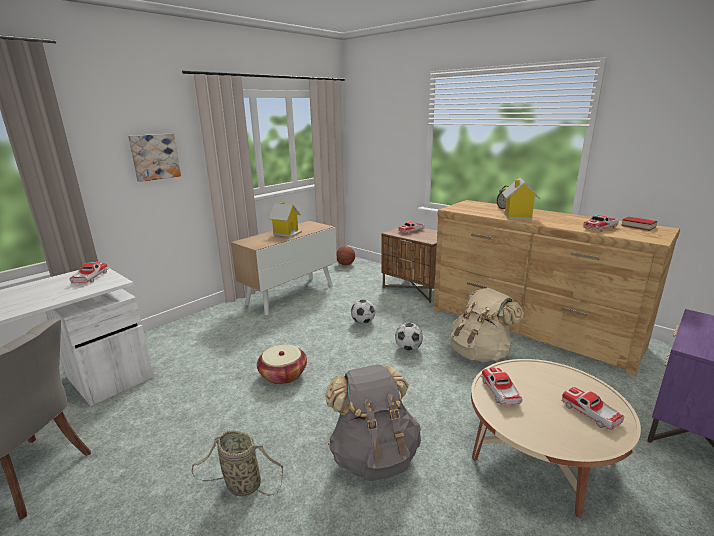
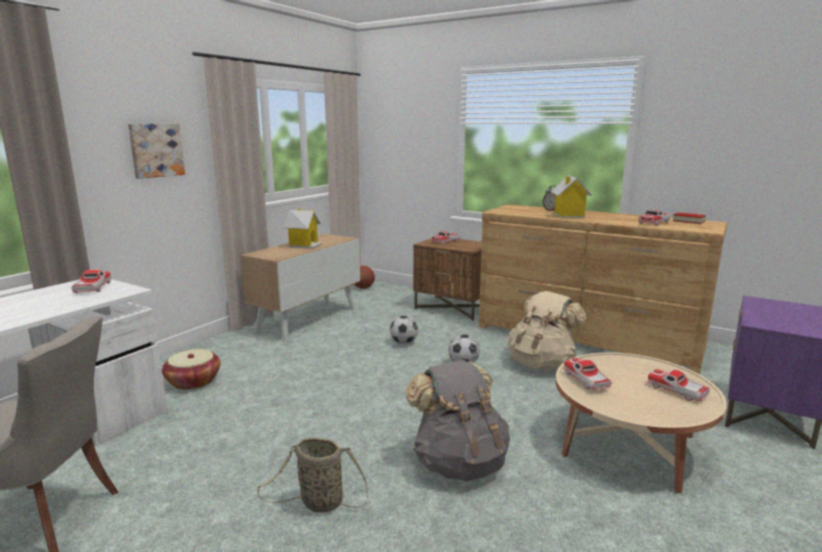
camera: 10 degrees left, 5 degrees down
(283, 375) = (328, 398): basket -> basket (193, 381)

